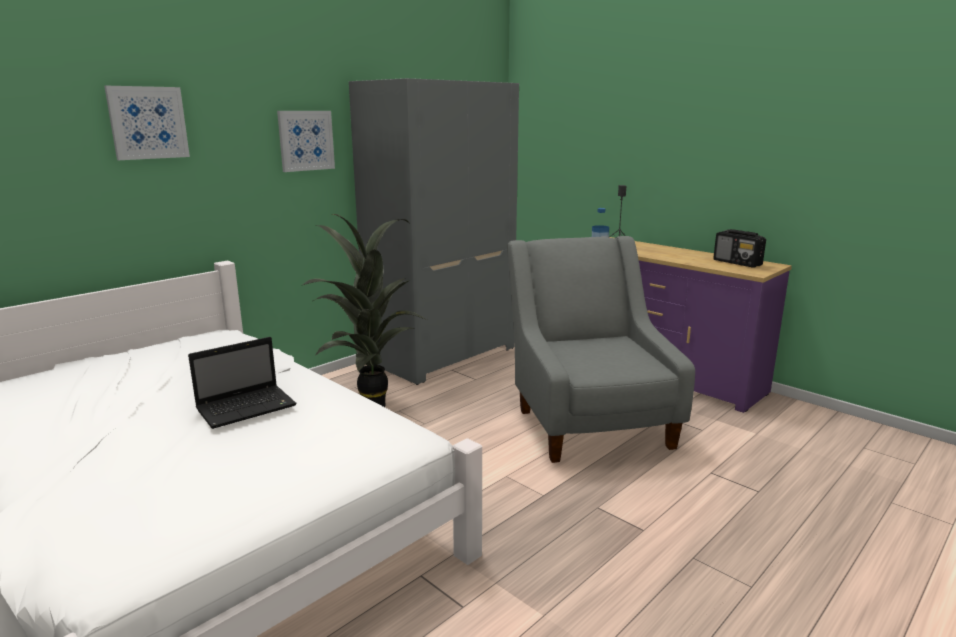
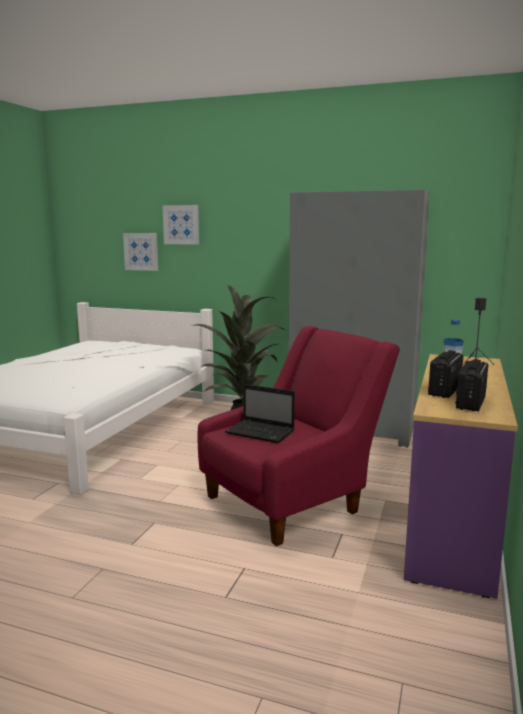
camera: 65 degrees right, 5 degrees down
(248, 407) = (87, 370): laptop -> laptop (261, 432)
(306, 140) = (274, 238): picture -> picture (141, 251)
(588, 421) = (292, 500): grey armchair -> red armchair
(702, 262) = (444, 391): none -> radio

